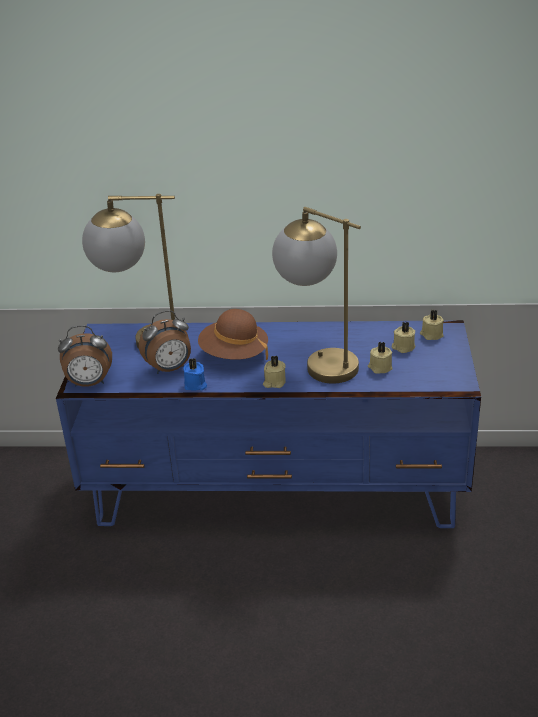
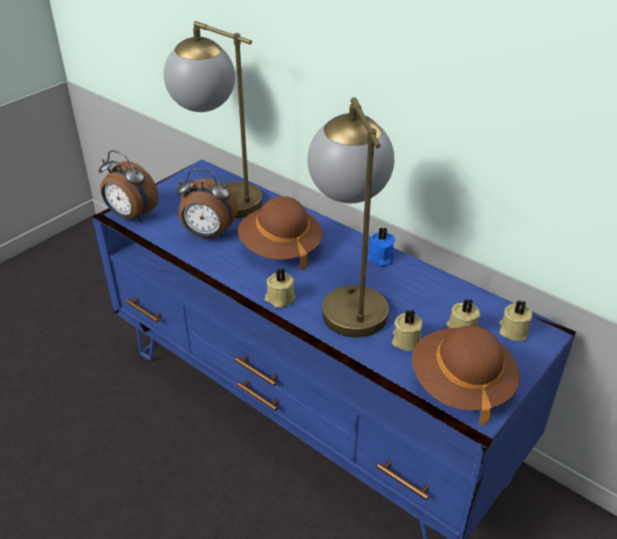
camera: 35 degrees right, 5 degrees up
(195, 385) = (208, 263): blue candle -> blue candle (380, 258)
(436, 374) = (461, 385): none -> brown hat

